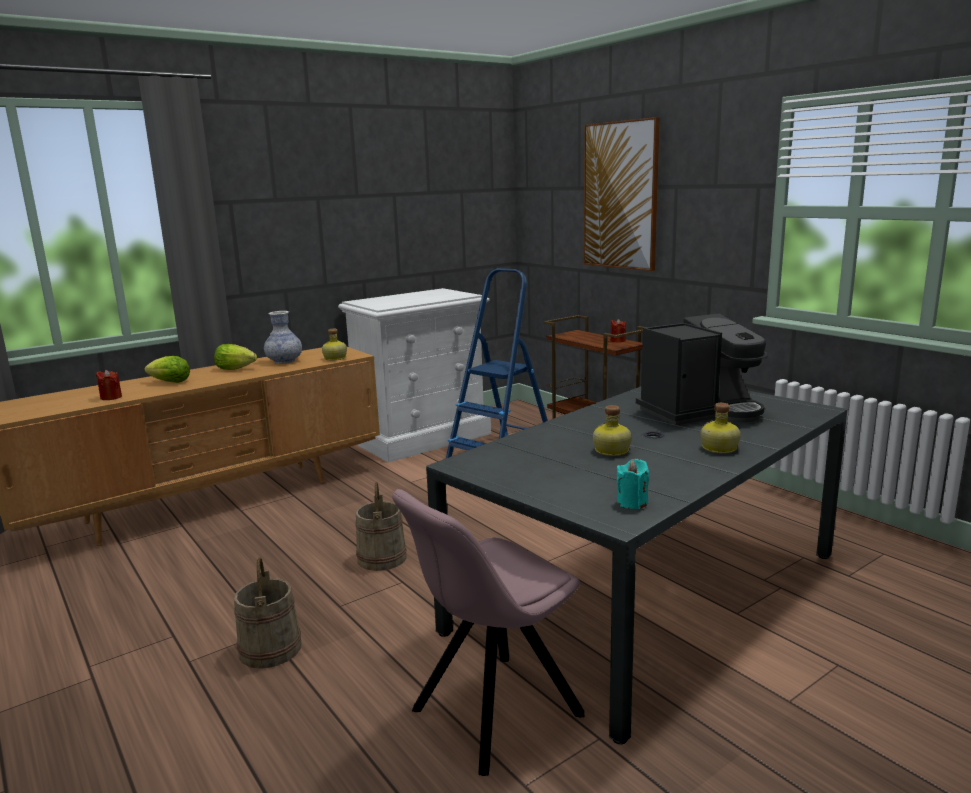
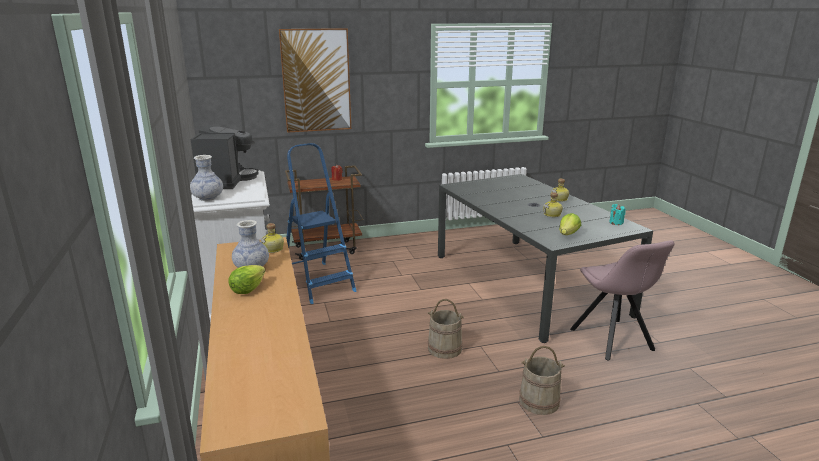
camera: 70 degrees left, 5 degrees up
(111, 397) = (283, 351): red candle -> none
(170, 382) = (260, 320): lettuce -> lettuce (568, 234)
(369, 300) = (208, 198): none -> vase
(700, 412) = (507, 192): coffee machine -> coffee machine (225, 181)

